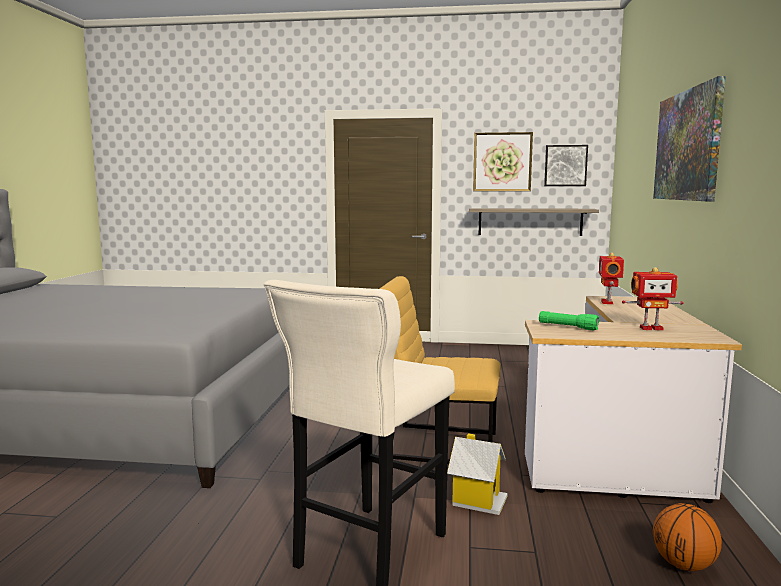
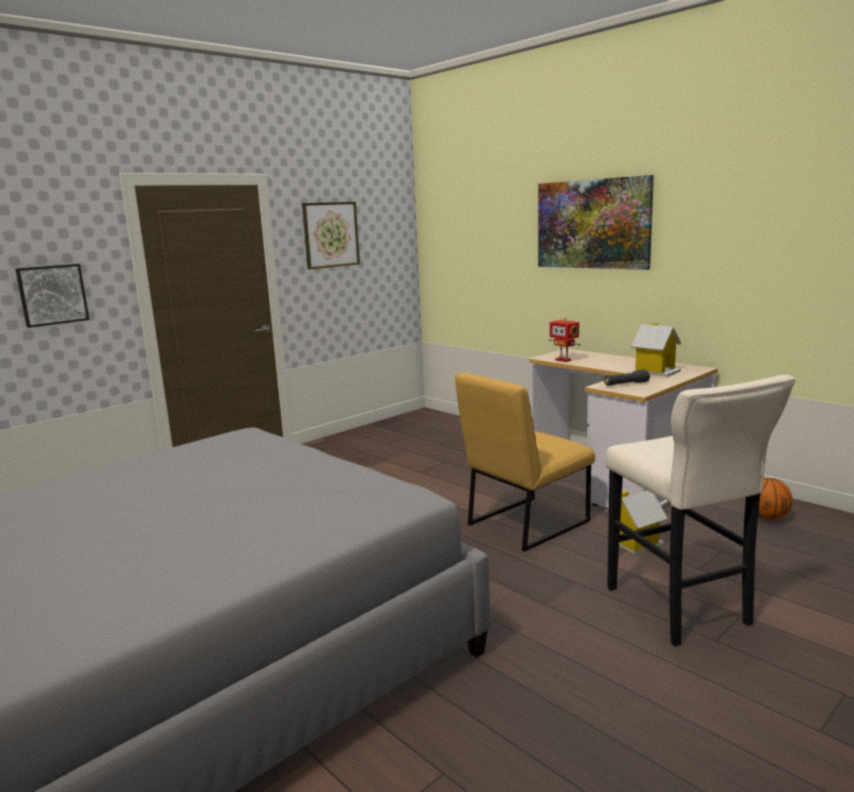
camera: 50 degrees left, 5 degrees up
(530, 221) = (360, 296): shelf -> none
(565, 165) = (383, 235): picture -> picture (52, 294)
(567, 327) = (626, 384): green flashlight -> black flashlight
(650, 328) = (656, 371): toy robot -> toy house

